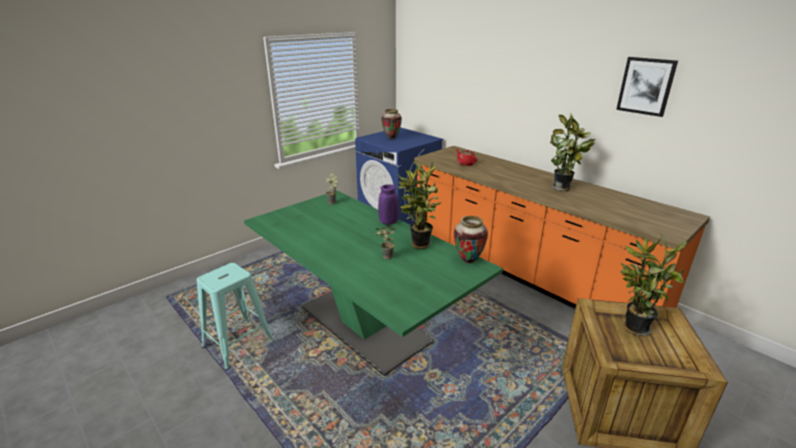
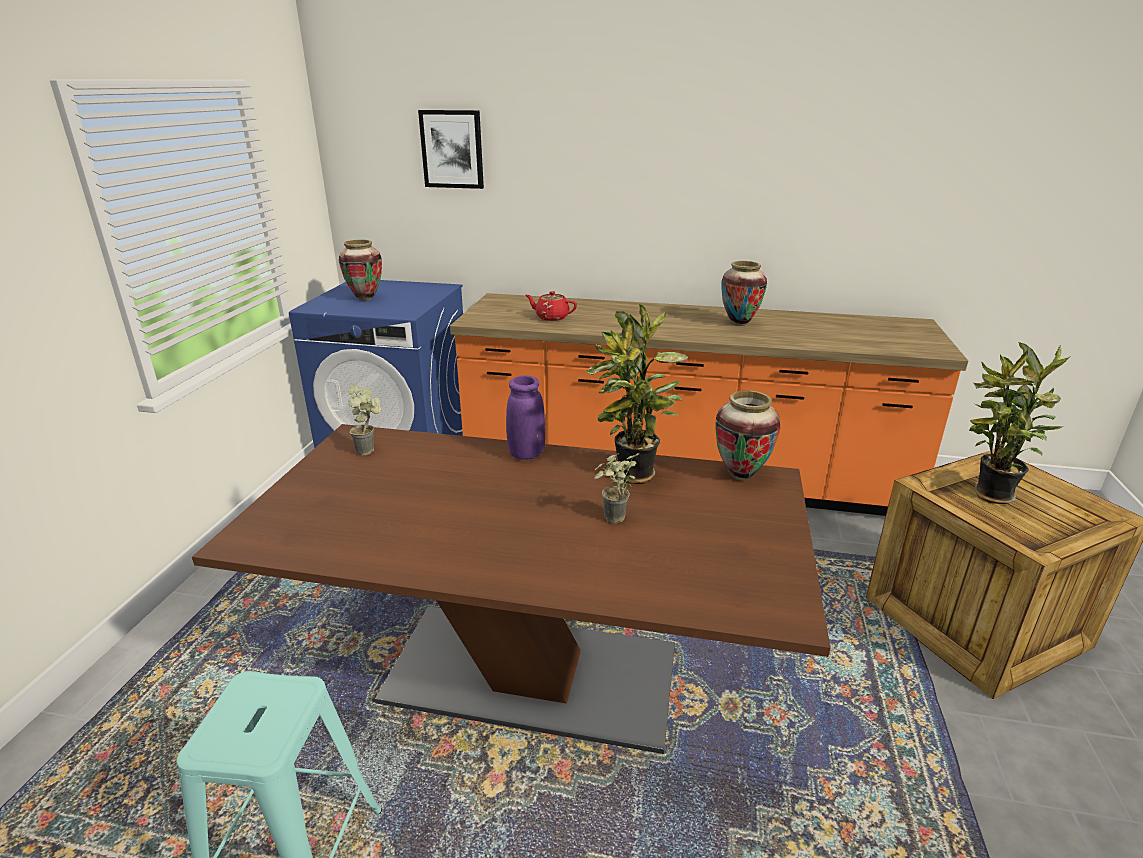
camera: 35 degrees left, 0 degrees up
(364, 324) = (532, 675): green dining table -> brown dining table
(563, 188) = (739, 323): potted plant -> vase
(646, 86) = (828, 144): picture -> picture (452, 149)

